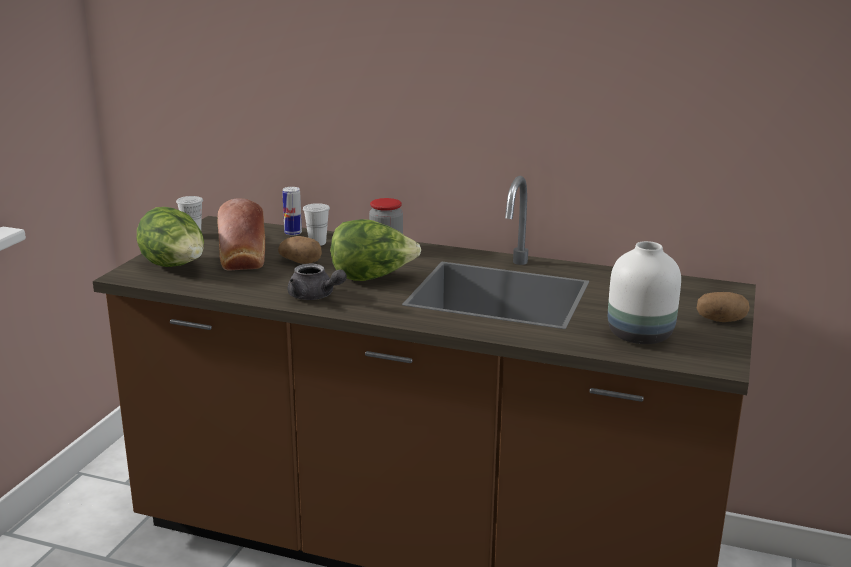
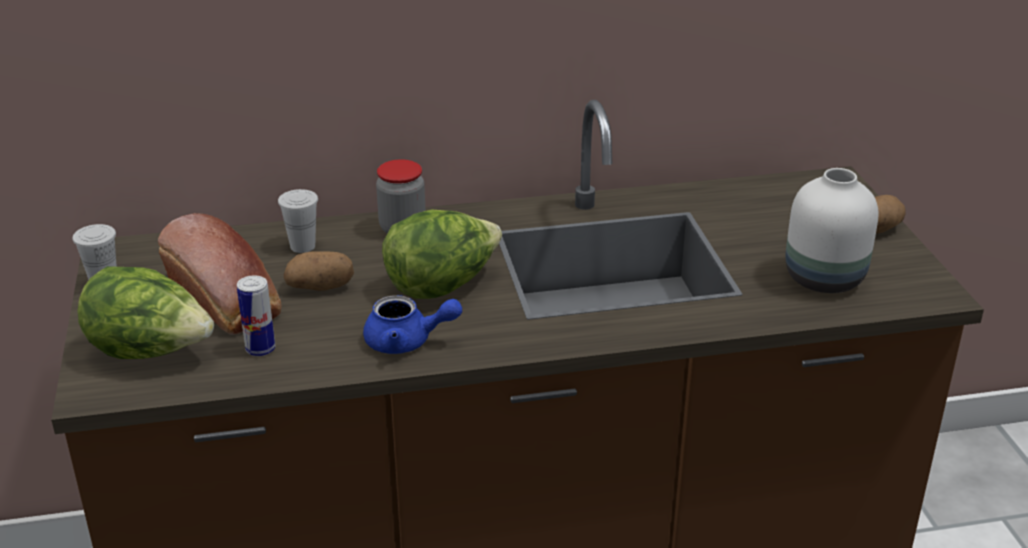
camera: 30 degrees left, 10 degrees up
(293, 233) = (249, 238): can -> can (260, 349)
(315, 297) = (407, 342): grey teapot -> blue teapot

